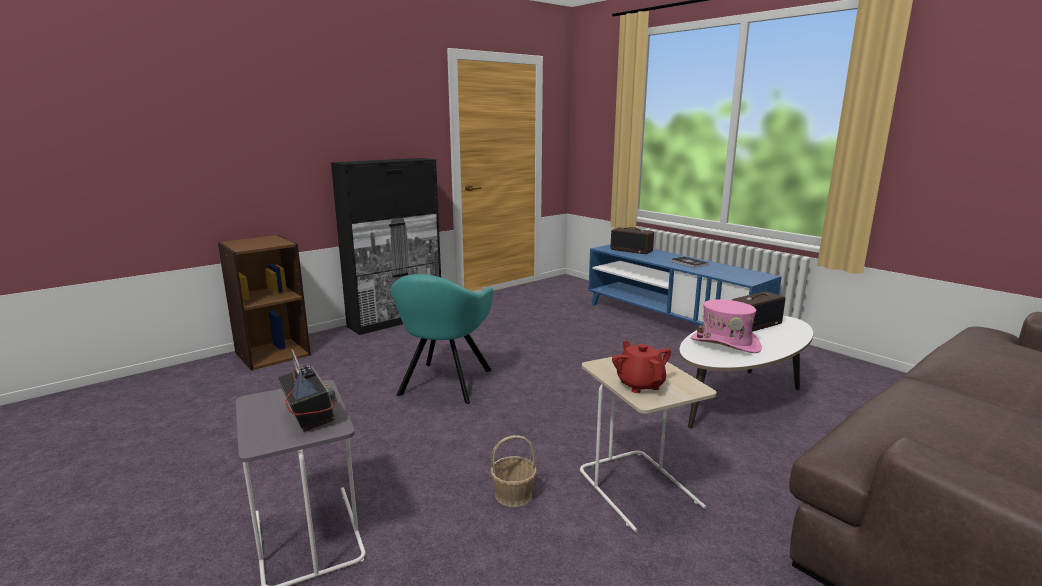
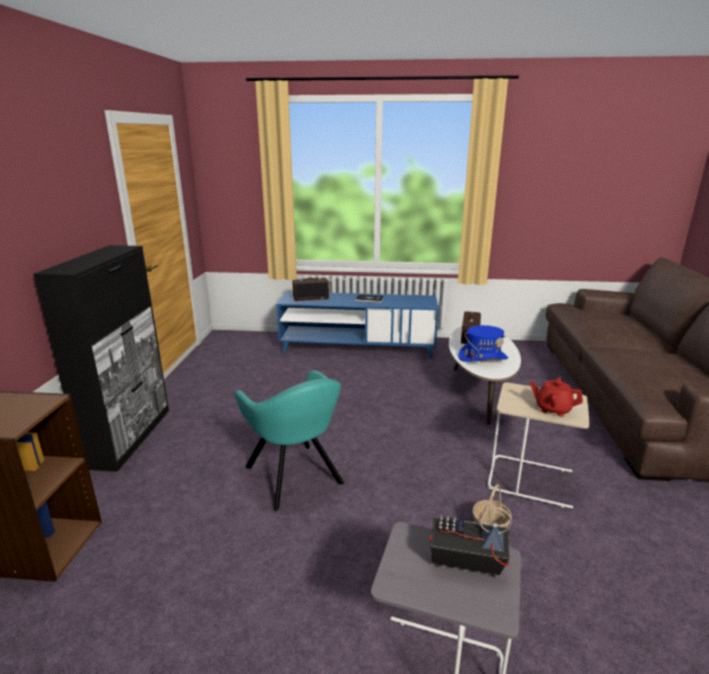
camera: 45 degrees left, 5 degrees up
(725, 343) = (482, 357): pink hat -> blue hat

